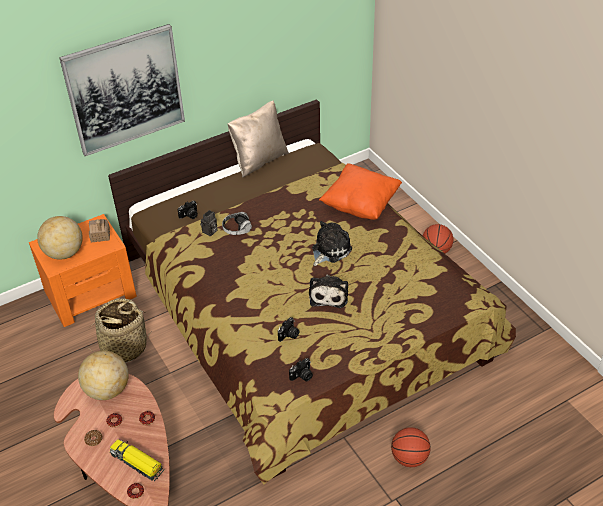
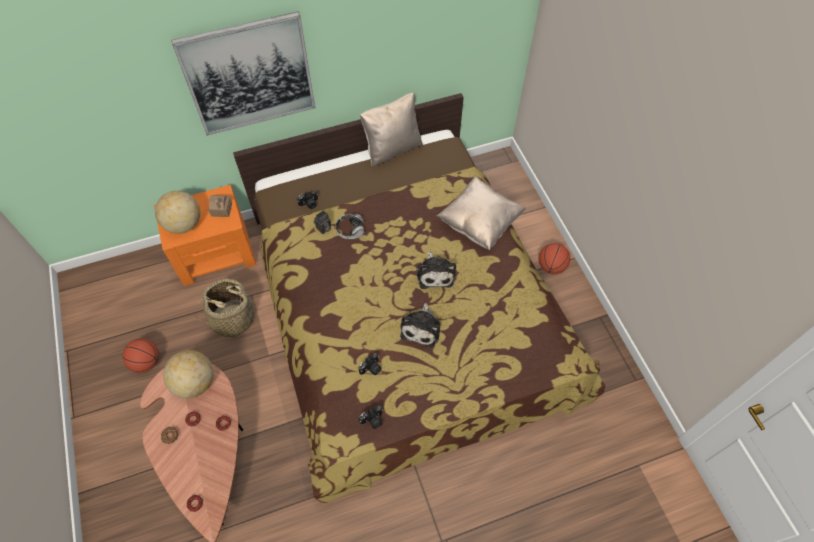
camera: 10 degrees right, 15 degrees up
(137, 463) = (204, 471): toy truck -> none
(329, 250) = (435, 273): plush toy -> plush toy turned 120 degrees clockwise
(360, 205) = (479, 223): orange pillow -> beige pillow
(409, 458) = (469, 497): basketball -> basketball (146, 362)

